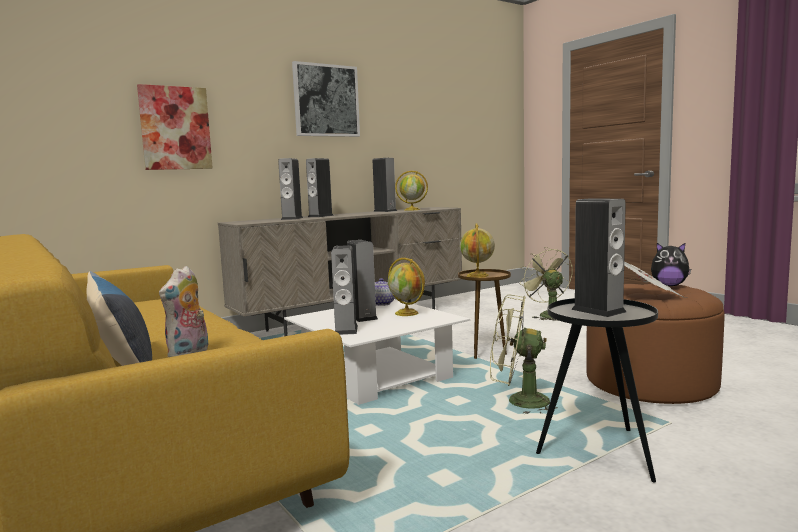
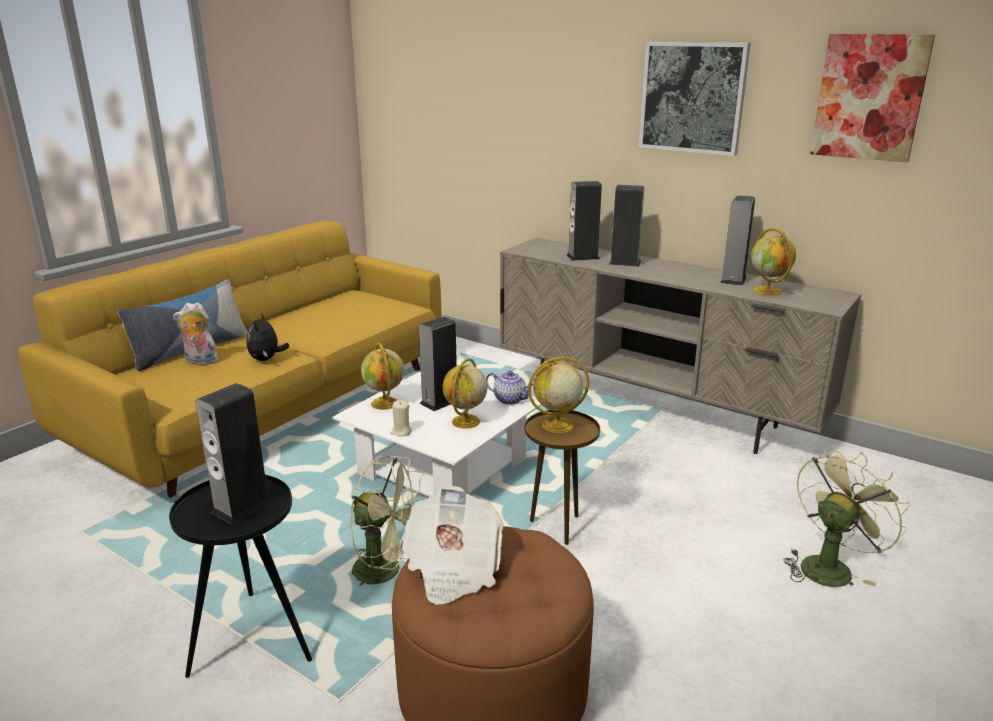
camera: 70 degrees right, 15 degrees up
(175, 128) = (510, 128): picture -> picture (869, 97)
(346, 330) = (385, 404): speaker -> globe
(406, 327) = (401, 432): none -> beige candle
(518, 402) = (387, 571): green fan -> green fan turned 120 degrees clockwise
(669, 285) = (550, 595): plush toy -> plush toy (266, 359)

